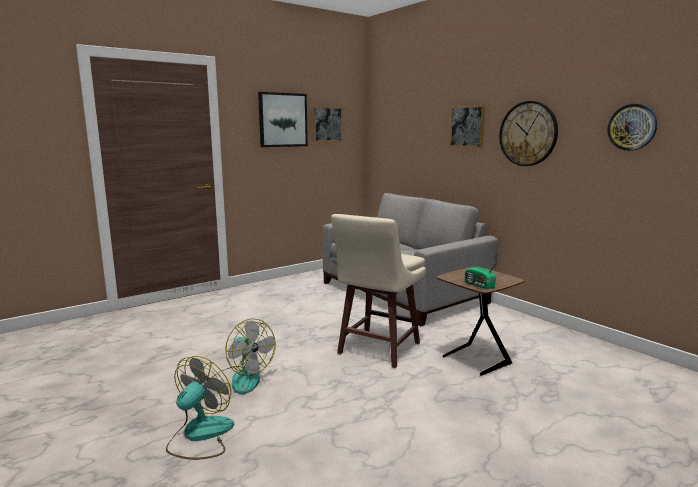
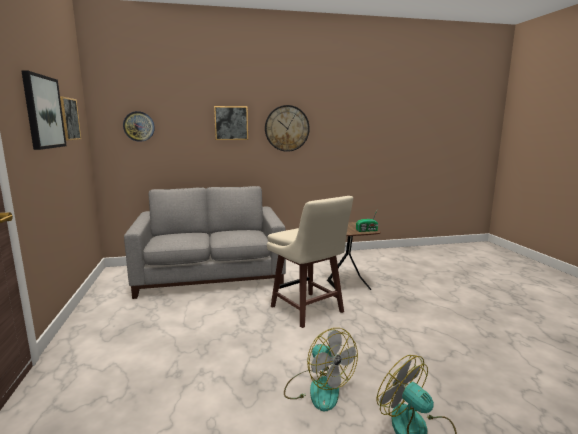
camera: 65 degrees left, 0 degrees up
(240, 379) = (318, 389): fan -> fan turned 75 degrees clockwise
(632, 127) = (353, 124): wall clock -> wall clock (139, 126)

